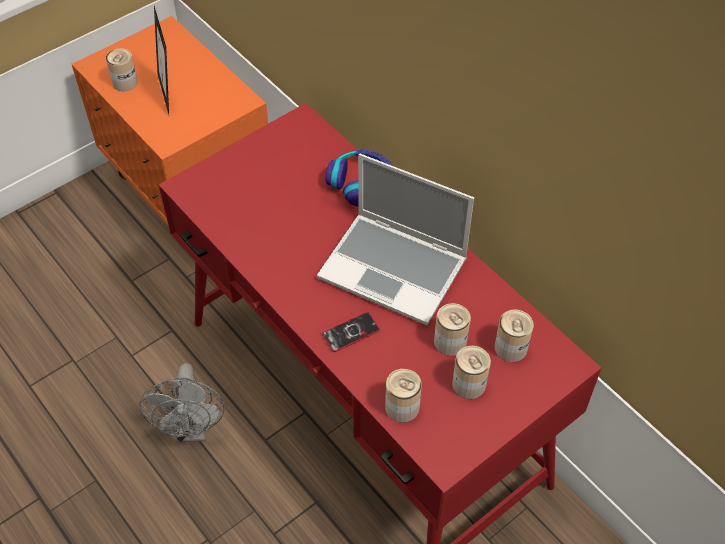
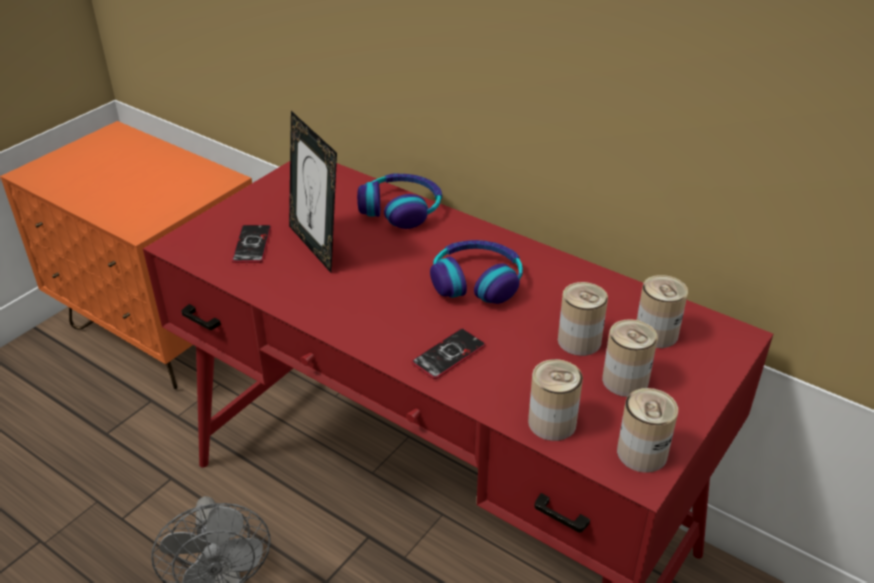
camera: 15 degrees left, 15 degrees down
(125, 82) = (72, 183): can -> can (642, 453)
(168, 93) = (129, 185): picture frame -> picture frame (316, 246)
(238, 197) = (252, 245): none -> phone
(395, 269) = (477, 281): laptop -> headphones

